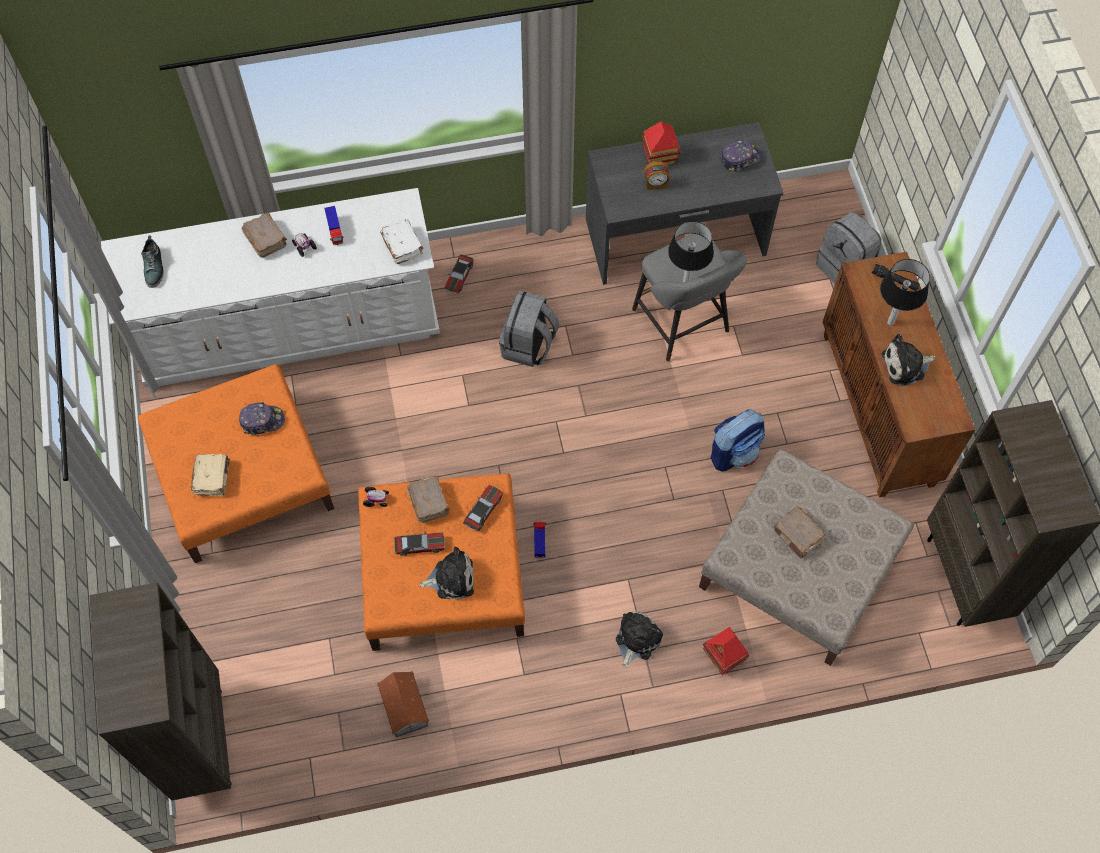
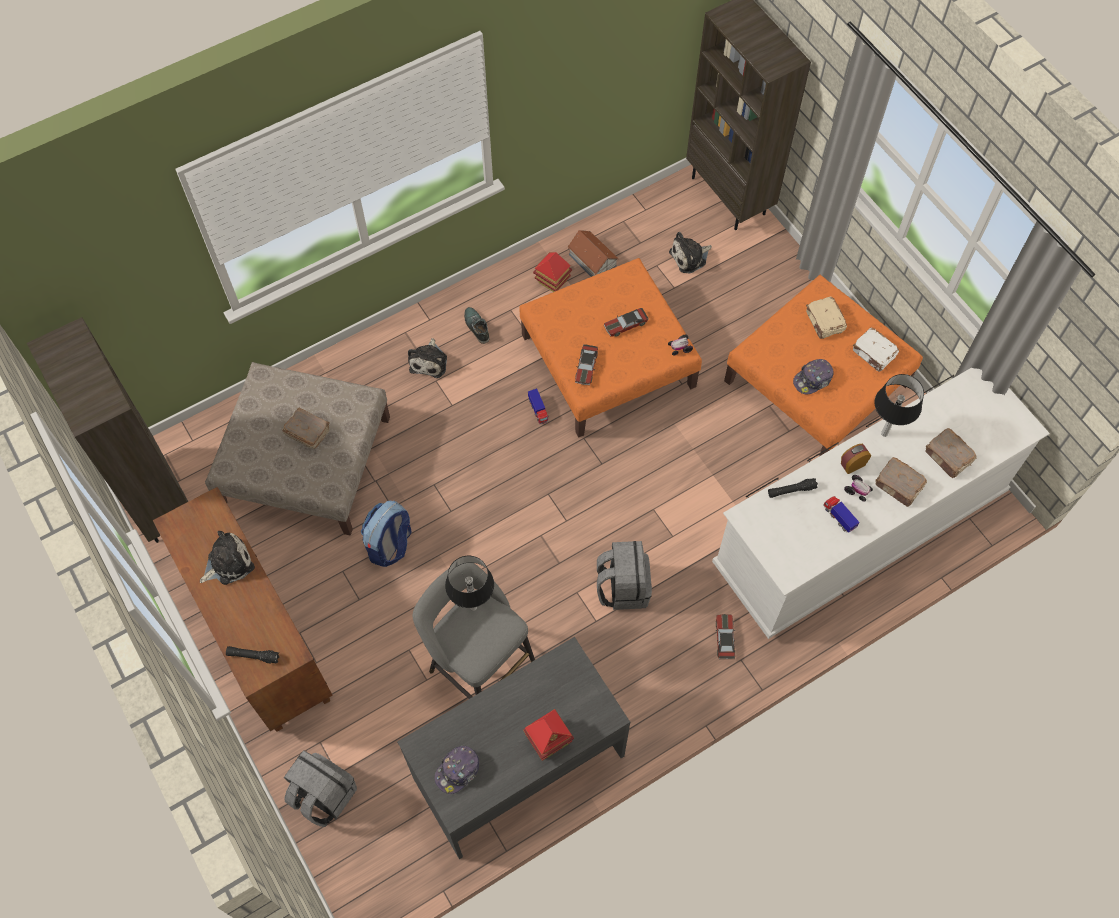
camera: 160 degrees right, 0 degrees up
(154, 267) = (982, 424): shoe -> shoe (476, 327)
(363, 265) = (791, 490): none -> black flashlight
(402, 246) = (765, 523): white book -> white book (874, 354)
(429, 502) = (635, 359): brown book -> brown book (948, 457)
(451, 578) = (588, 309): plush toy -> plush toy (690, 257)
(655, 184) = (540, 703): alarm clock -> alarm clock (852, 464)
(723, 657) = (354, 371): toy house -> toy house (552, 281)
(890, 322) = (250, 606): table lamp -> table lamp (884, 434)

